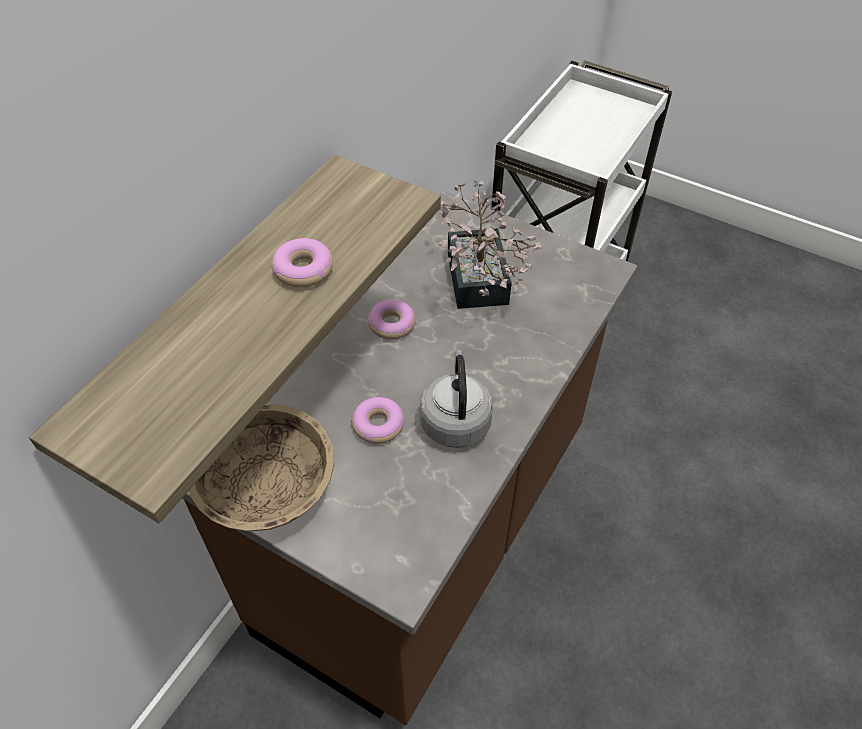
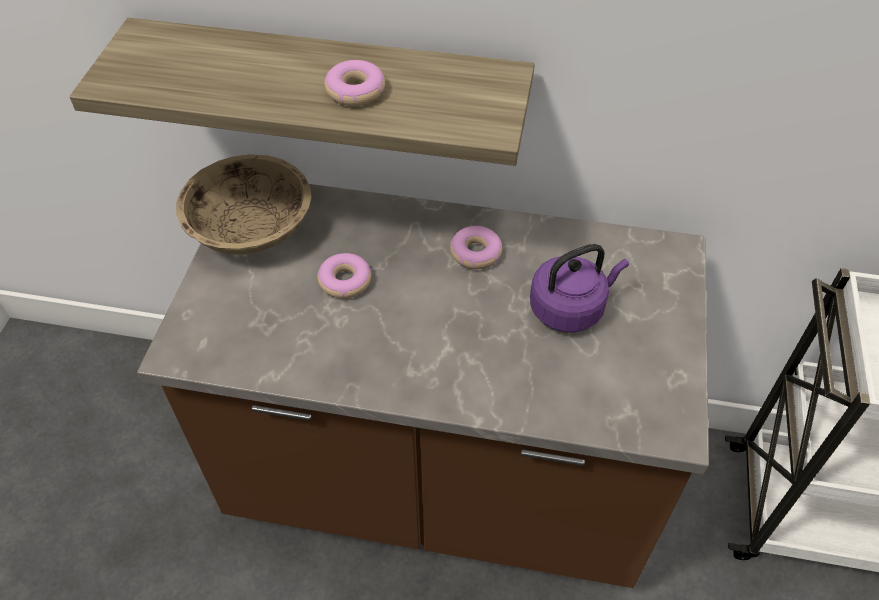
camera: 70 degrees right, 0 degrees up
(455, 420) = (374, 339): grey kettle -> none
(477, 286) = (570, 308): potted plant -> purple kettle

